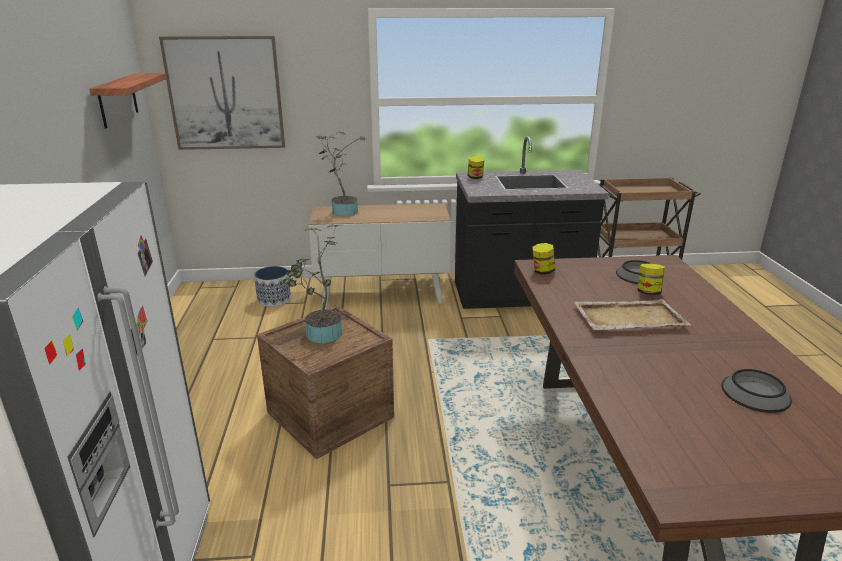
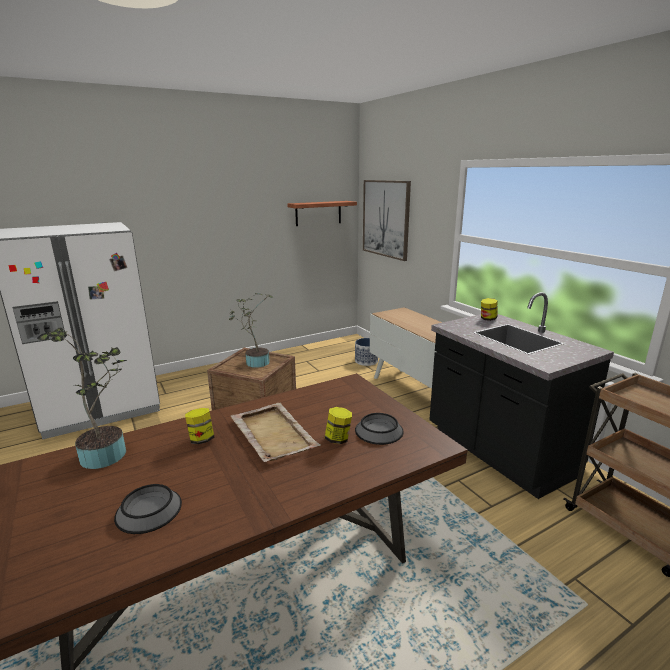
camera: 65 degrees right, 5 degrees down
(342, 211) = (407, 315): potted plant -> potted plant (107, 452)
(542, 271) = (342, 386): jar -> jar (201, 439)

